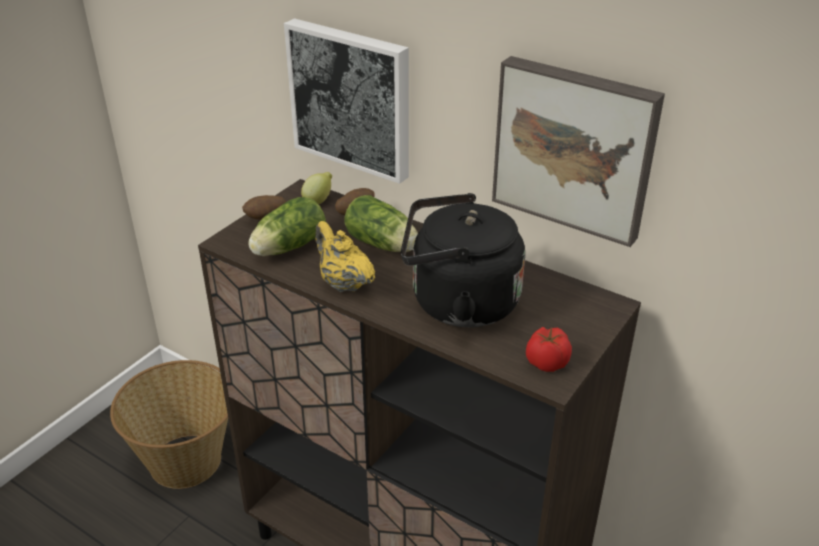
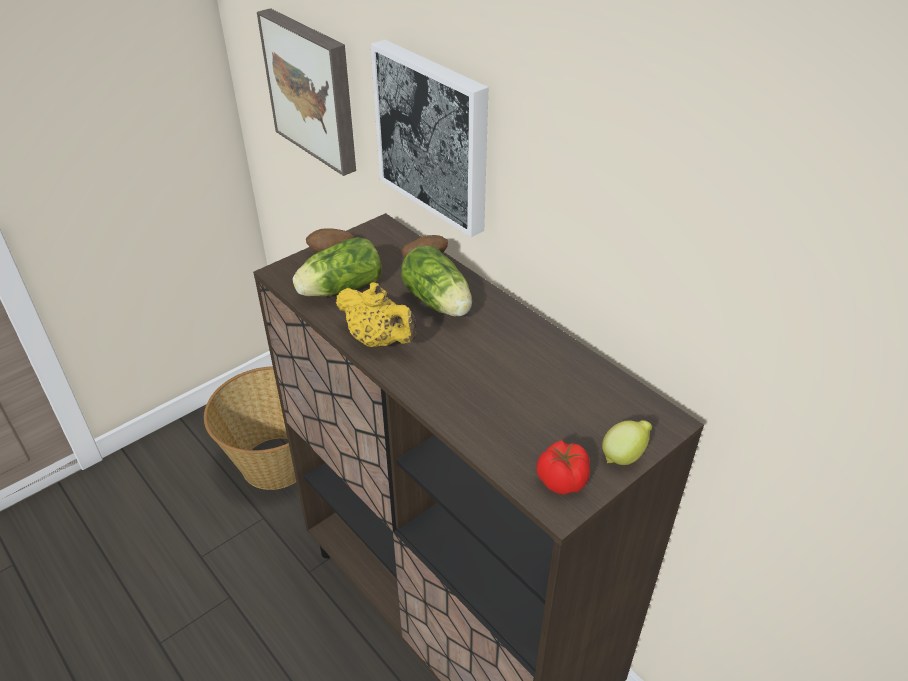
camera: 15 degrees right, 5 degrees up
(318, 201) = (393, 241): lemon -> lemon (624, 456)
(343, 283) = (379, 340): yellow teapot -> yellow teapot turned 150 degrees clockwise
(457, 303) = (490, 387): black kettle -> none
(575, 148) = (650, 232): picture -> picture (313, 90)

